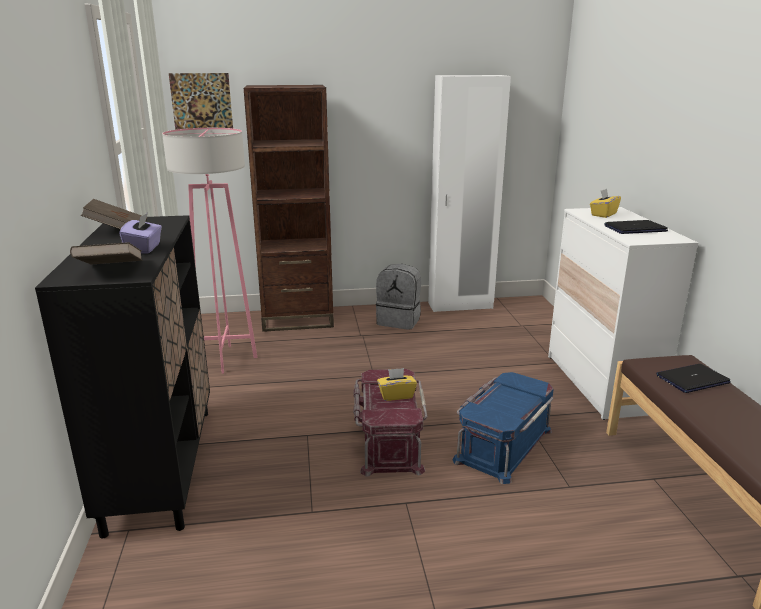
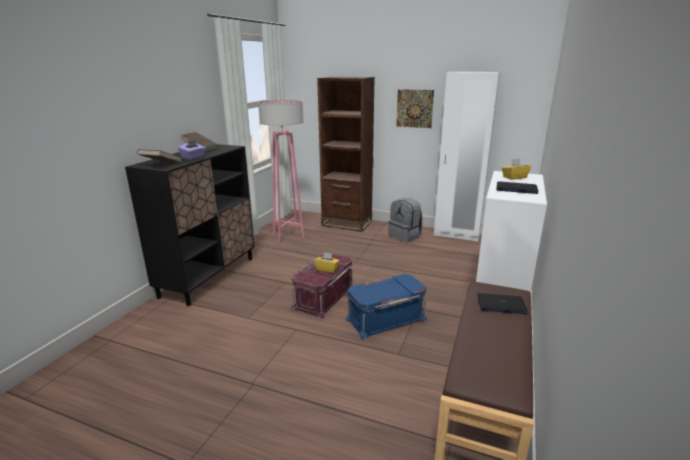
camera: 30 degrees right, 0 degrees up
(201, 103) = (307, 87): picture -> picture (414, 108)

